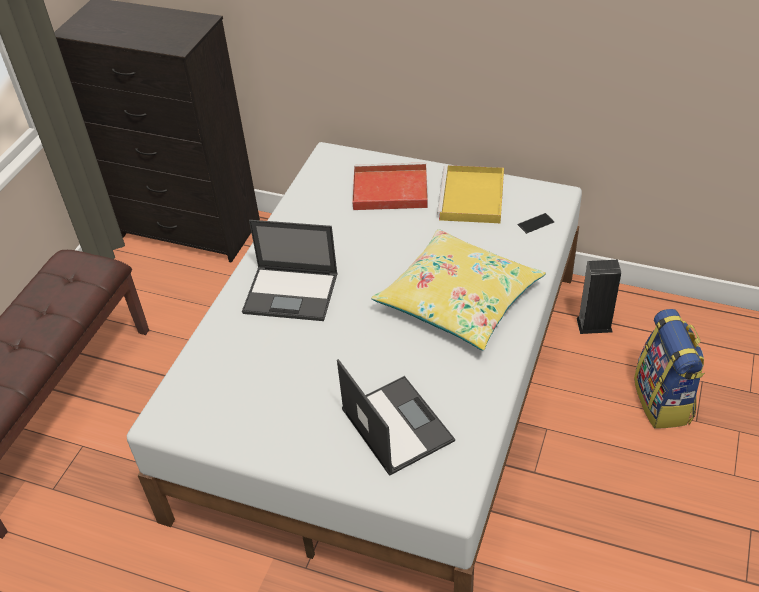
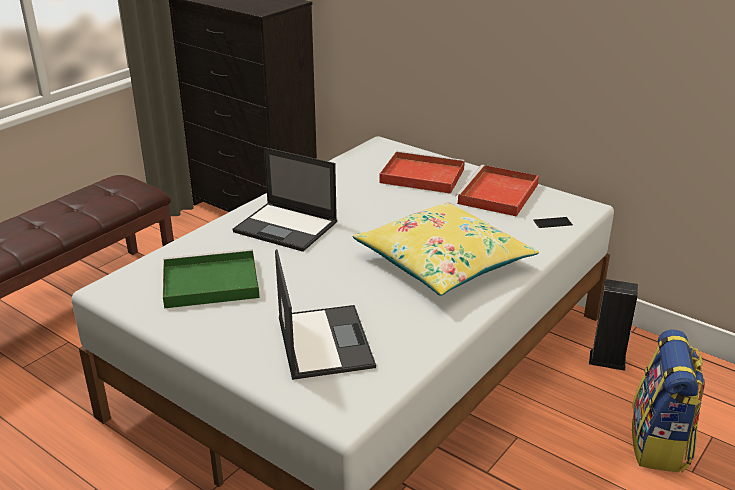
camera: 15 degrees right, 15 degrees down
(254, 385) = (208, 283): none -> green tray
(472, 198) = (498, 195): yellow tray -> red tray

